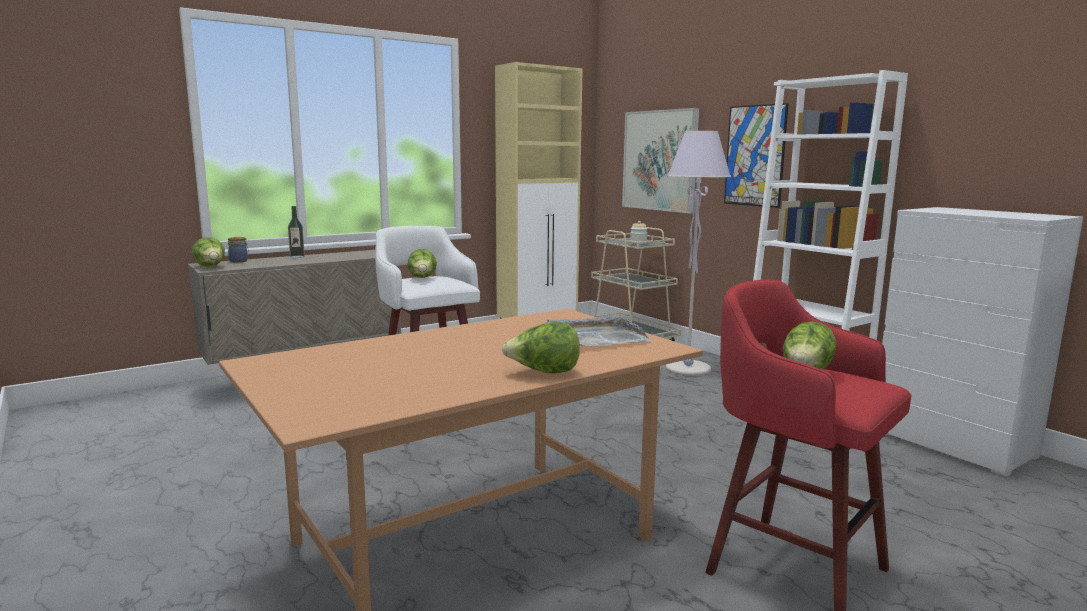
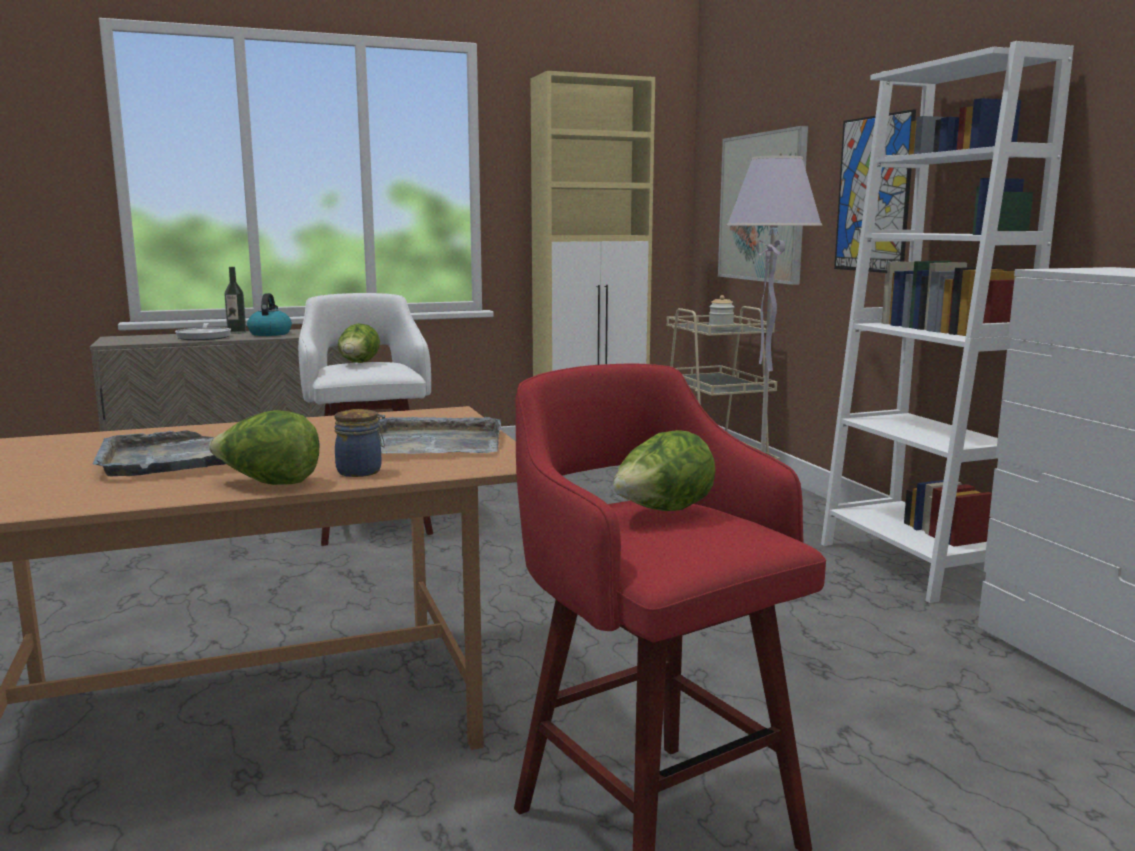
camera: 15 degrees right, 0 degrees up
(211, 267) = (115, 340): lettuce -> none
(239, 261) = (161, 335): jar -> jar (361, 471)
(278, 261) = (204, 337): none -> frying pan
(326, 257) = (270, 334): none -> kettle
(440, 360) = (172, 459): none -> grey tray

